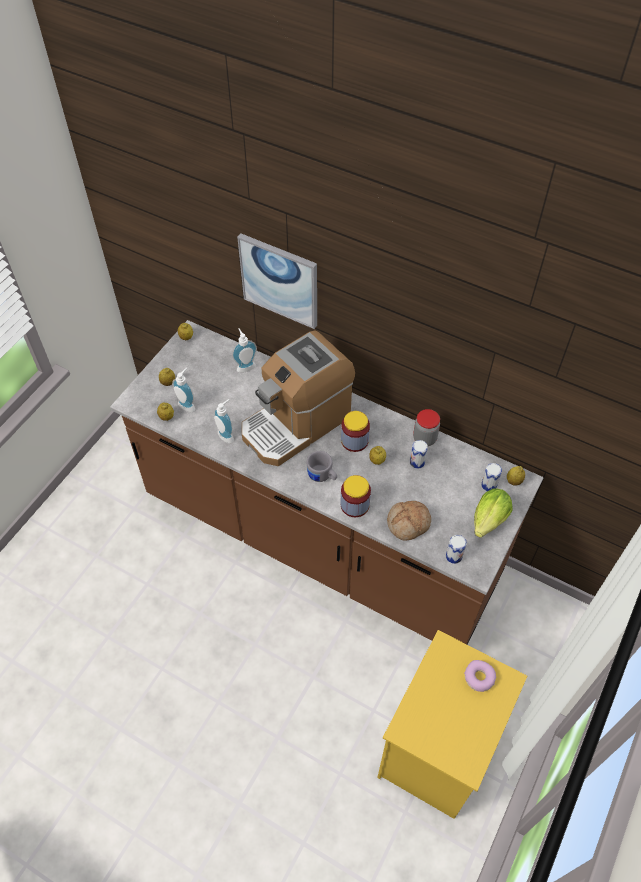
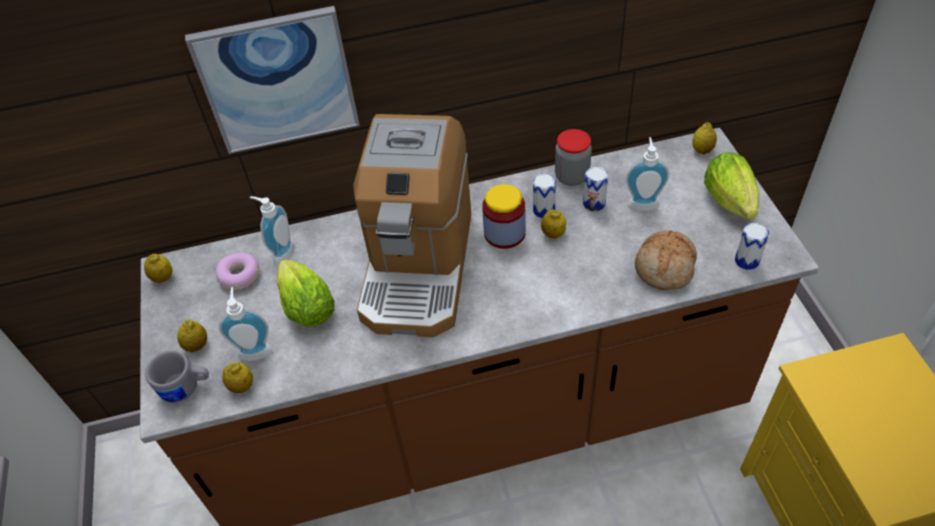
camera: 40 degrees left, 5 degrees down
(227, 435) = (349, 342): soap dispenser -> soap dispenser (642, 202)
(229, 401) = (305, 305): none -> lettuce
(322, 476) = (517, 296): grey mug -> grey mug (186, 388)
(355, 505) = (589, 295): jar -> none
(479, 678) = (872, 375): donut -> donut (240, 276)
(489, 485) = (686, 171): can -> can (544, 210)

